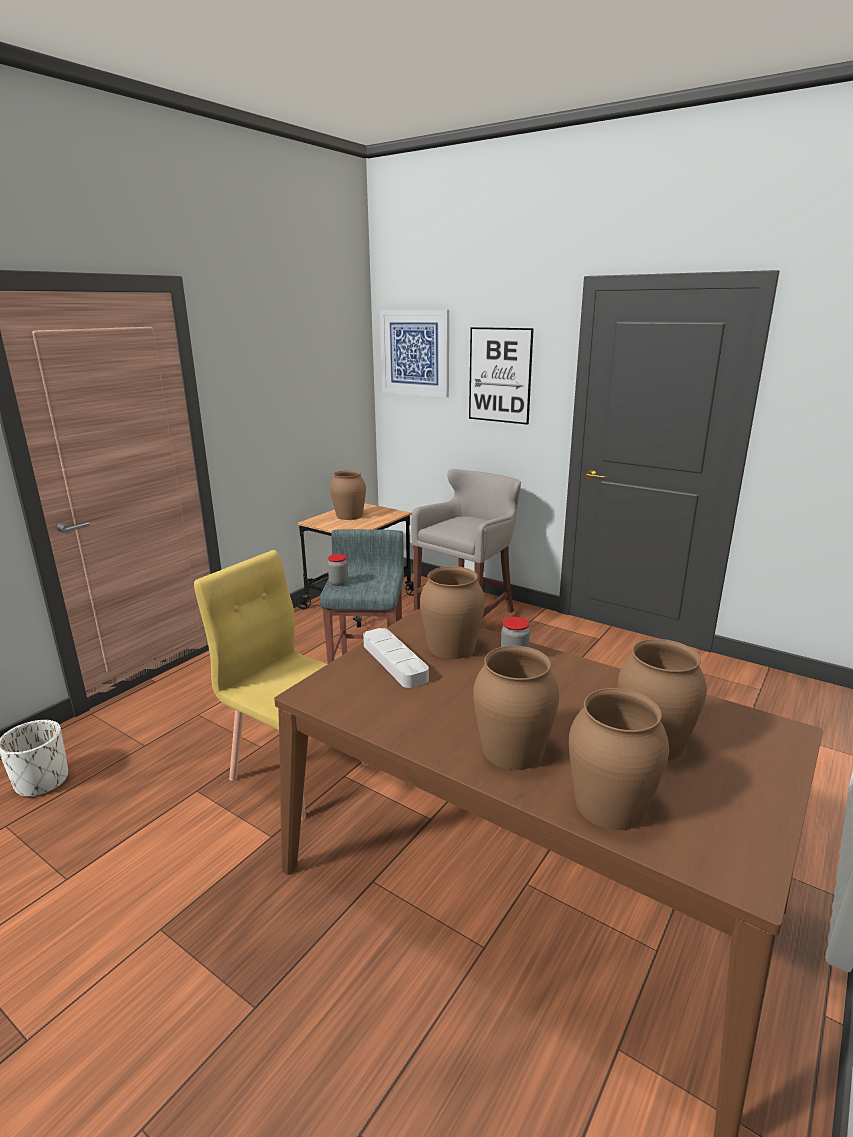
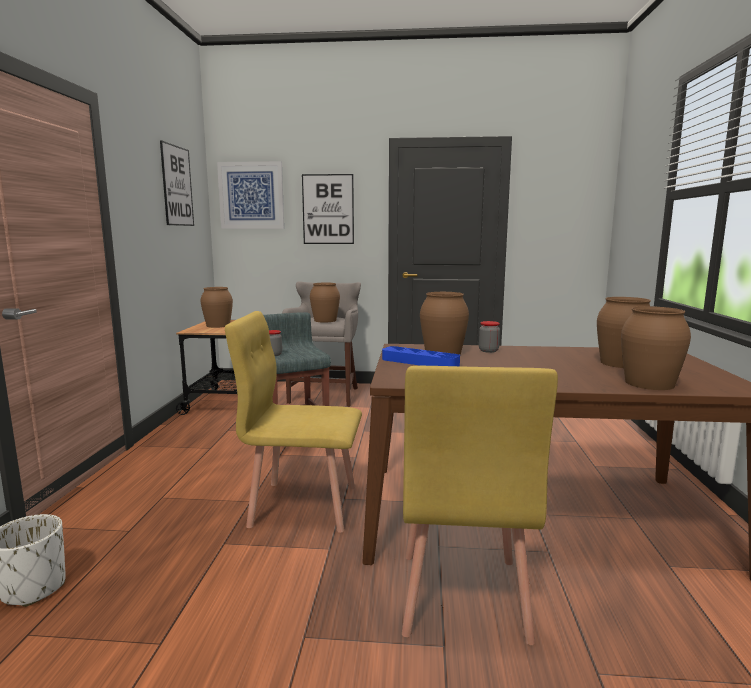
camera: 30 degrees left, 10 degrees down
(313, 351) = (177, 186): none -> picture
(329, 957) = (461, 596): none -> yellow chair
(394, 661) = (420, 362): grey tray -> blue tray
(512, 750) = (564, 378): brown vase -> brown vase (325, 320)

